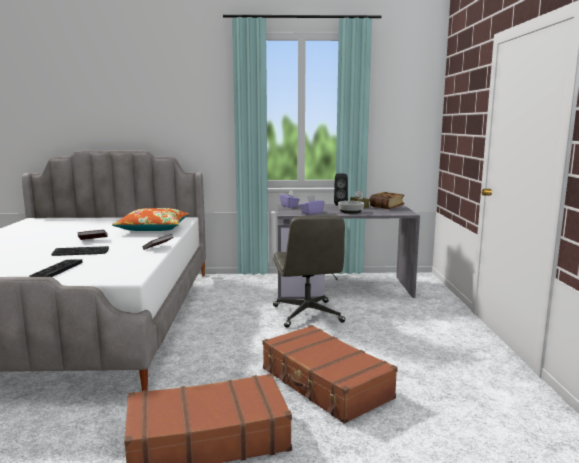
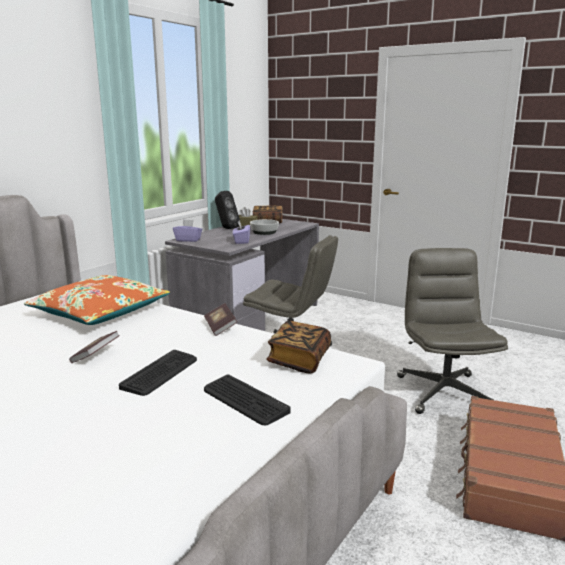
camera: 55 degrees left, 5 degrees up
(123, 268) = (299, 360): none -> book
(324, 384) = (444, 393): brown suitcase -> grey office chair

